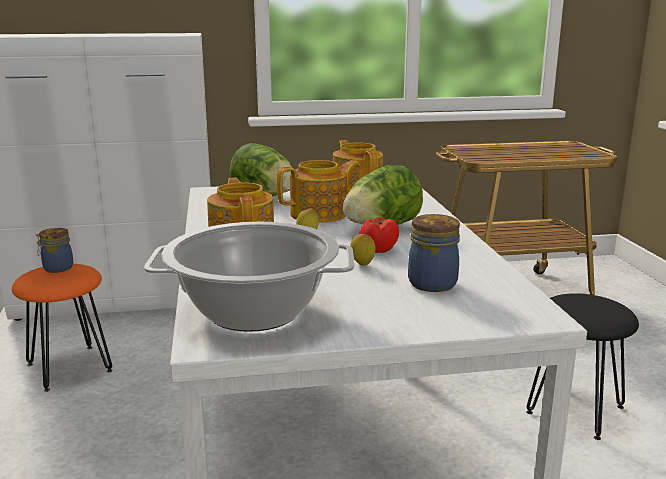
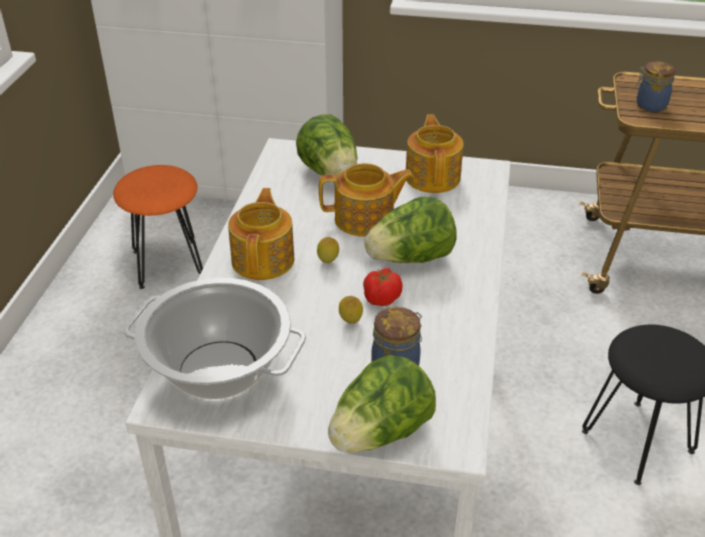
camera: 20 degrees right, 20 degrees up
(57, 268) = (157, 173): jar -> jar (649, 105)
(461, 322) = (380, 433): none -> lettuce

